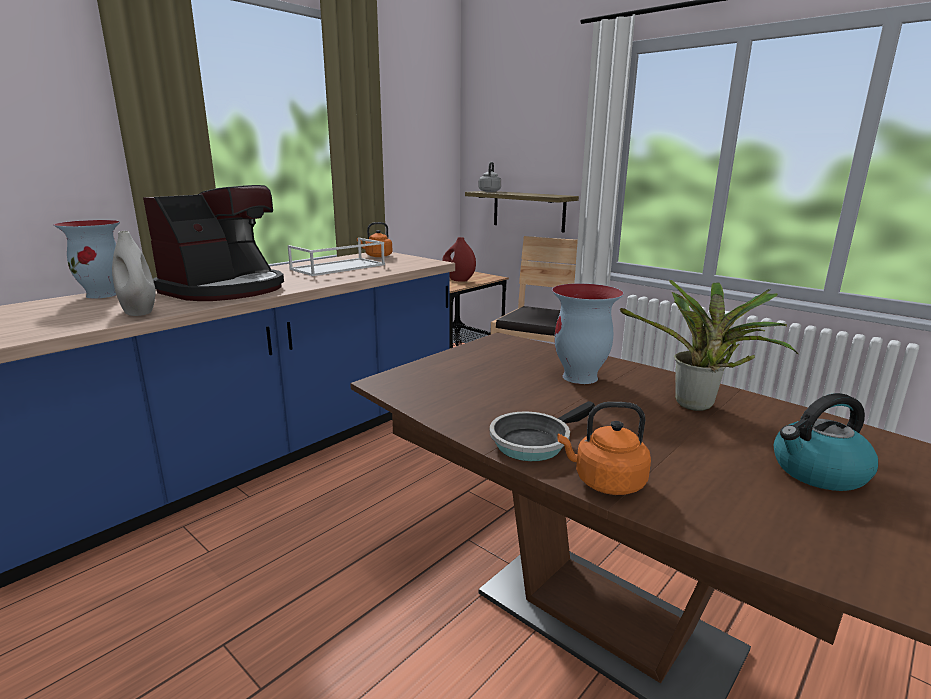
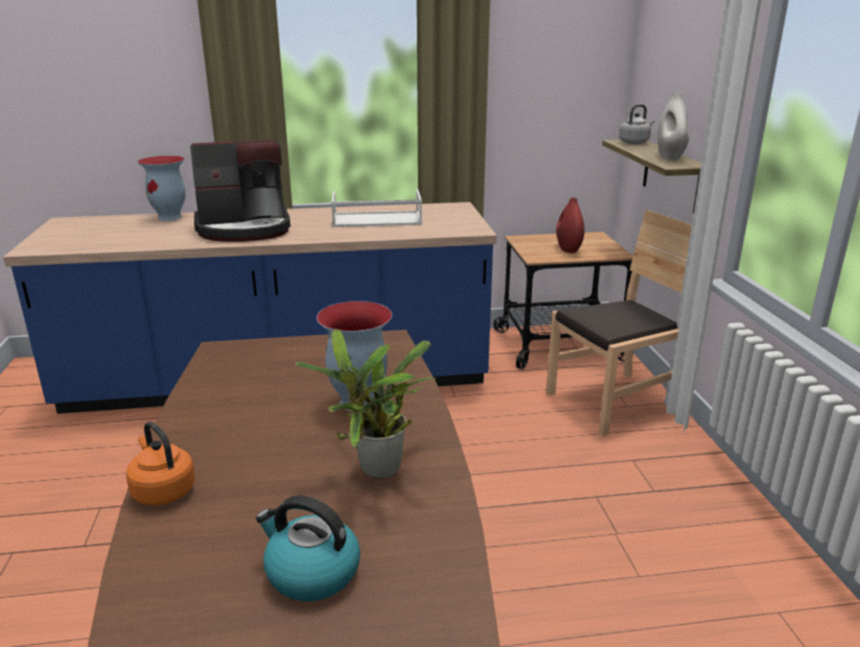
camera: 40 degrees right, 5 degrees up
(139, 312) = (155, 240): white vase -> white vase (670, 157)
(377, 256) = (444, 210): orange kettle -> none
(533, 442) = (194, 440): frying pan -> none

